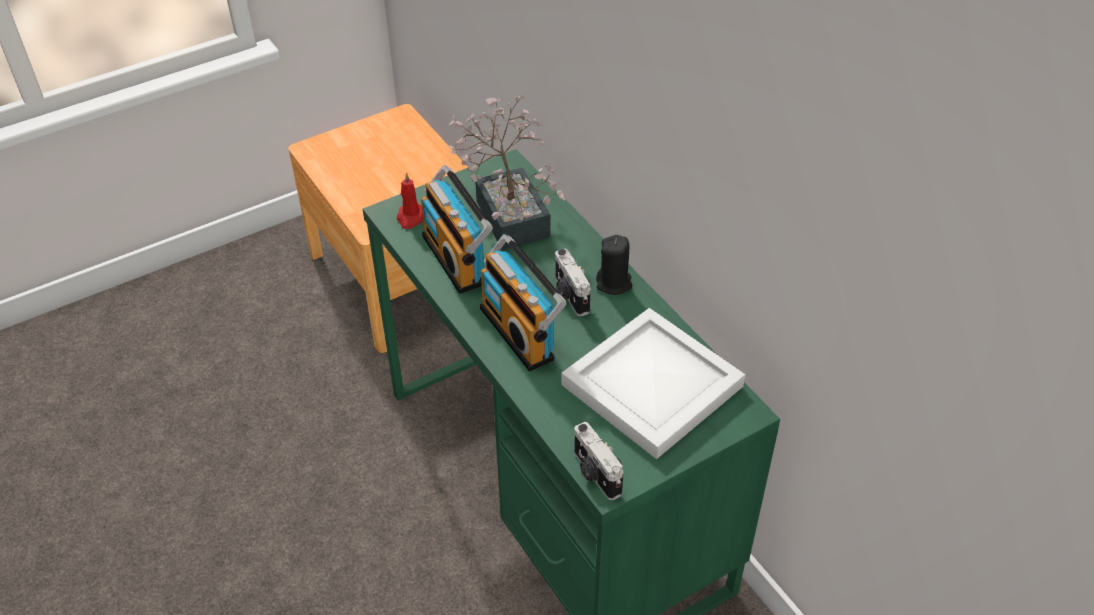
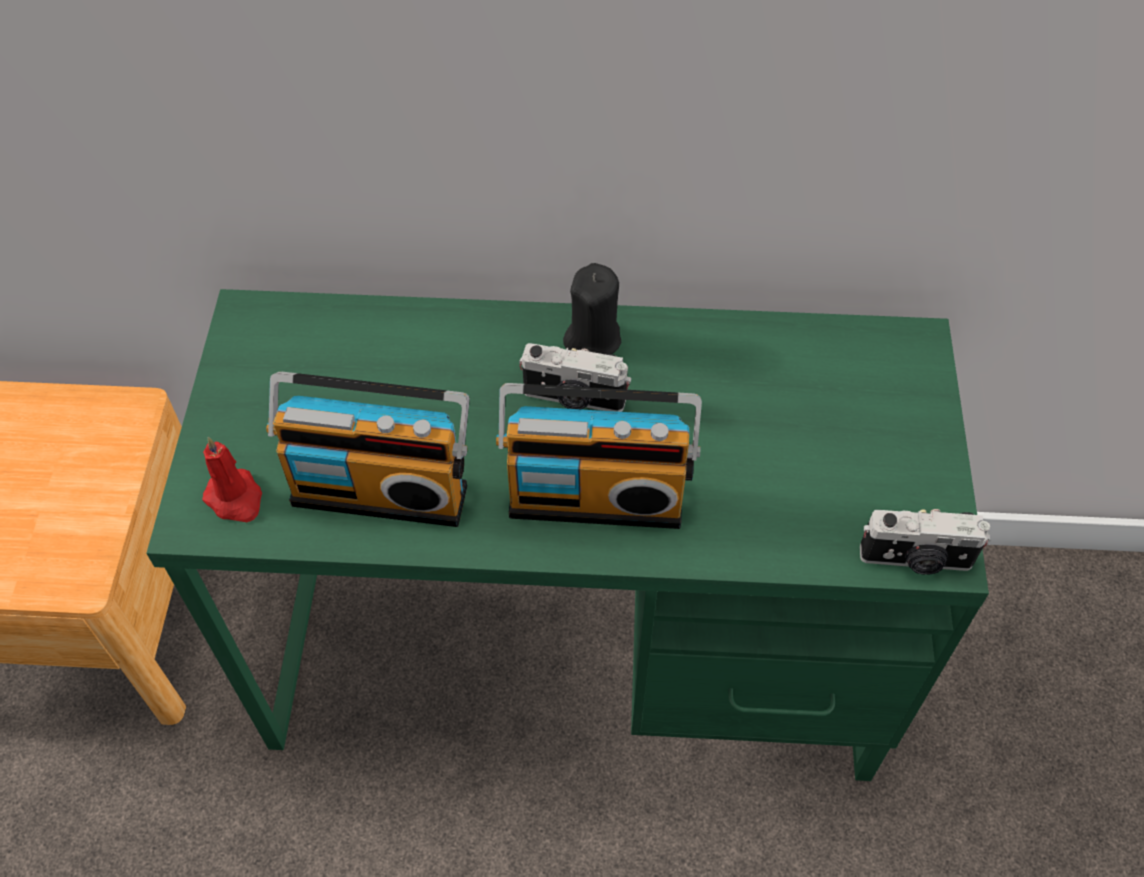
camera: 55 degrees left, 10 degrees up
(510, 211) = (345, 370): potted plant -> none
(652, 388) = (810, 410): white tray -> none

